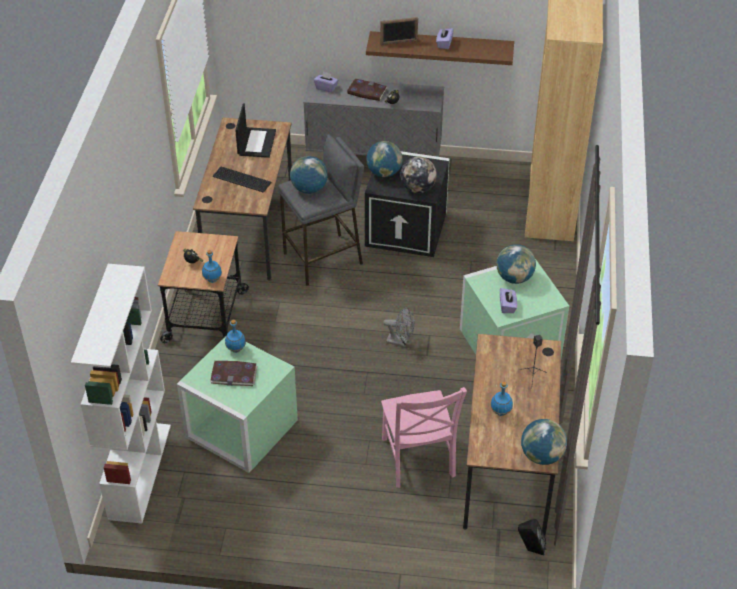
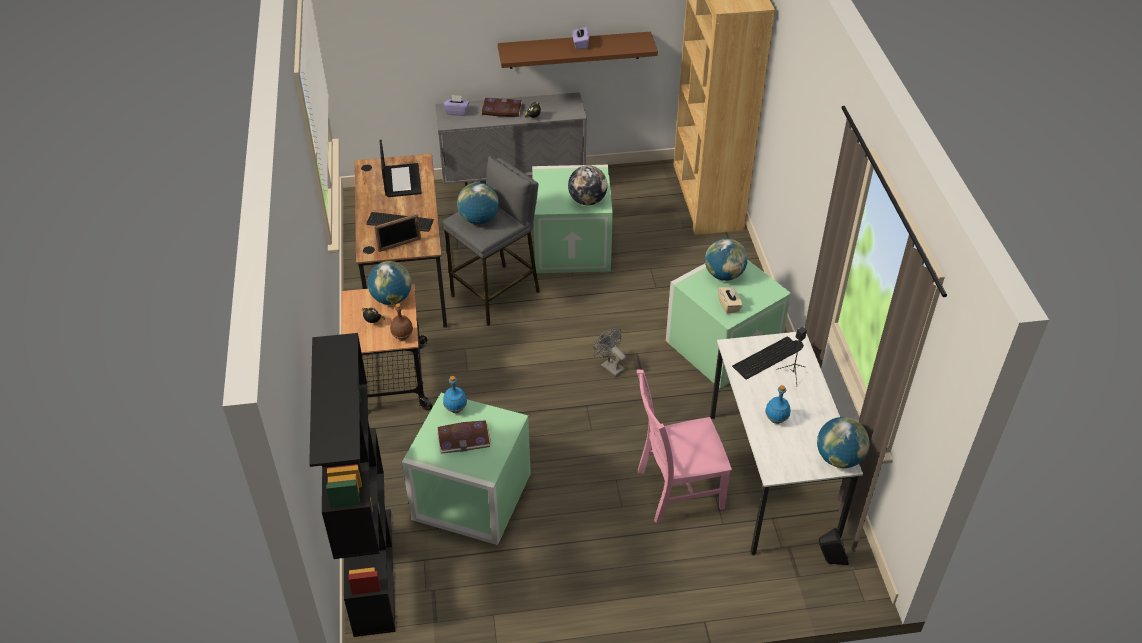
camera: 15 degrees left, 0 degrees up
(139, 470) = (372, 570): white bookcase -> black bookcase
(212, 279) = (402, 336): blue bottle -> brown bottle
(384, 173) = (546, 190): globe -> globe (391, 298)
(399, 42) = (533, 50): picture frame -> picture frame (399, 245)
(400, 341) = (609, 366): grey fan -> grey fan turned 135 degrees counterclockwise
(407, 228) = (572, 246): black storage box -> green storage box
(418, 460) = (676, 490): pink chair -> pink chair turned 105 degrees clockwise
(507, 306) = (729, 305): purple tissue box -> beige tissue box
(507, 467) = (771, 477): brown desk -> white desk
(516, 358) = (768, 358): none -> keyboard

